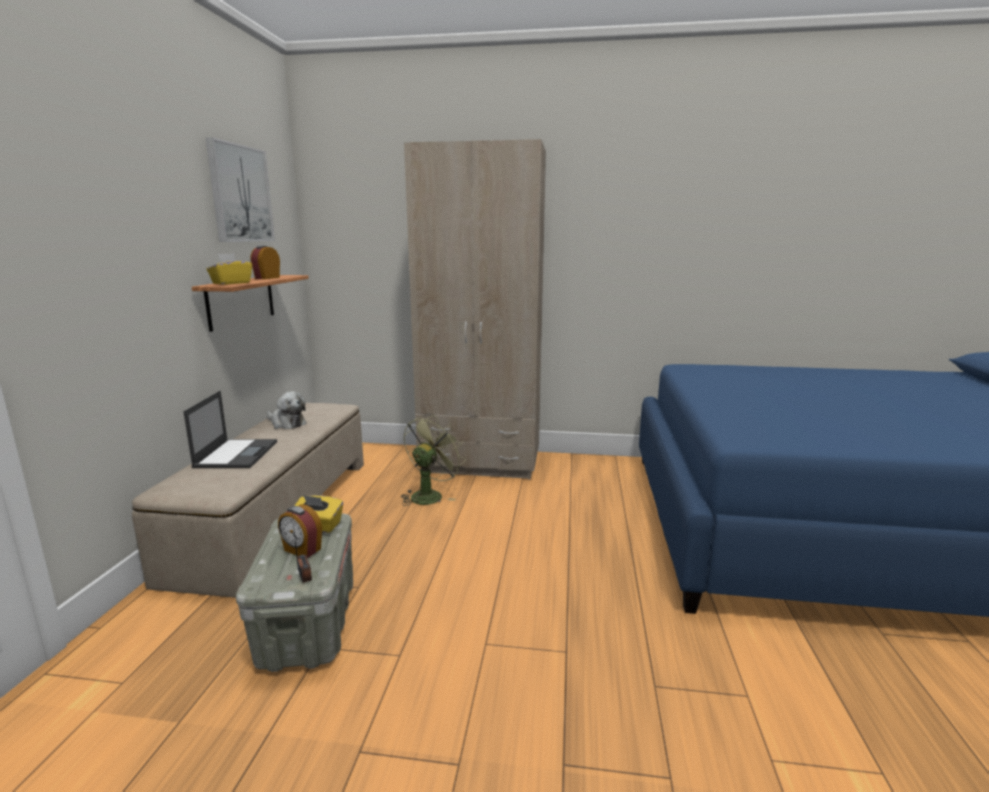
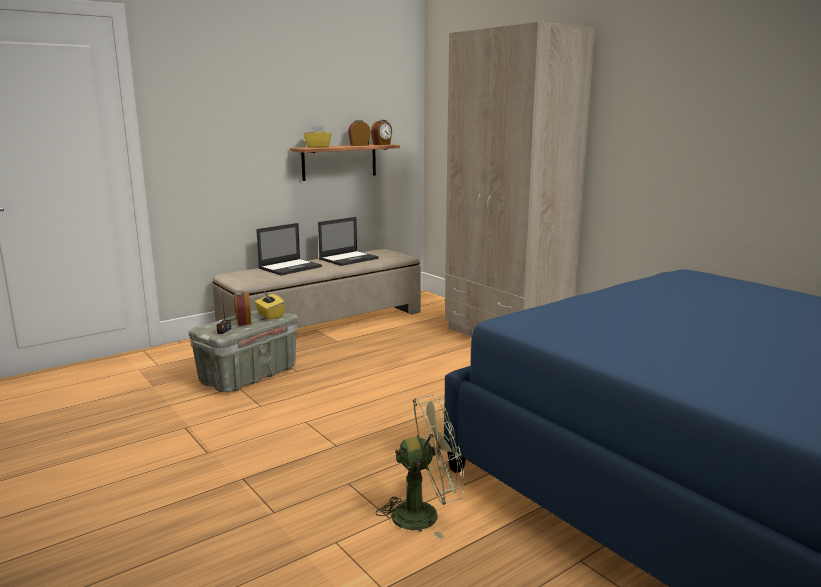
camera: 45 degrees right, 0 degrees up
(240, 194) = (351, 81): picture -> none
(285, 275) = (382, 144): none -> alarm clock
(286, 423) = (349, 258): plush toy -> laptop
(430, 495) = (427, 343): green fan -> green fan (425, 514)

